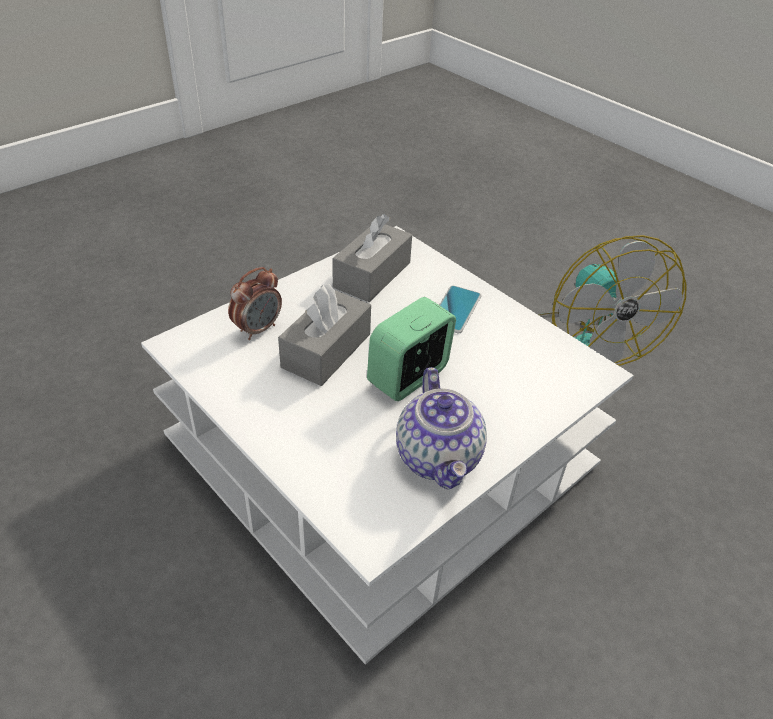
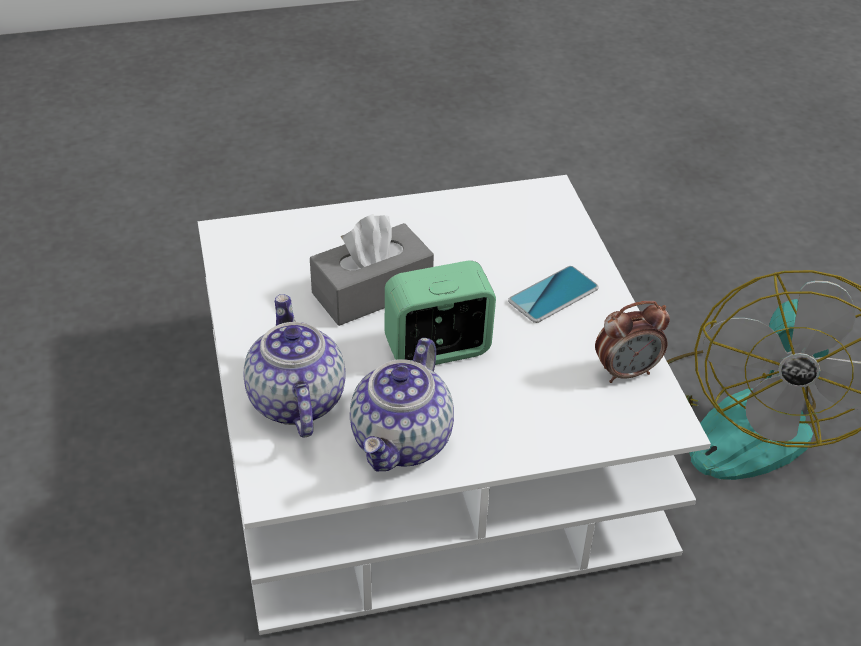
camera: 30 degrees right, 0 degrees up
(258, 329) = (319, 245): alarm clock -> alarm clock (626, 372)
(332, 459) = (295, 400): none -> teapot
(372, 275) = (488, 224): grey tissue box -> none

